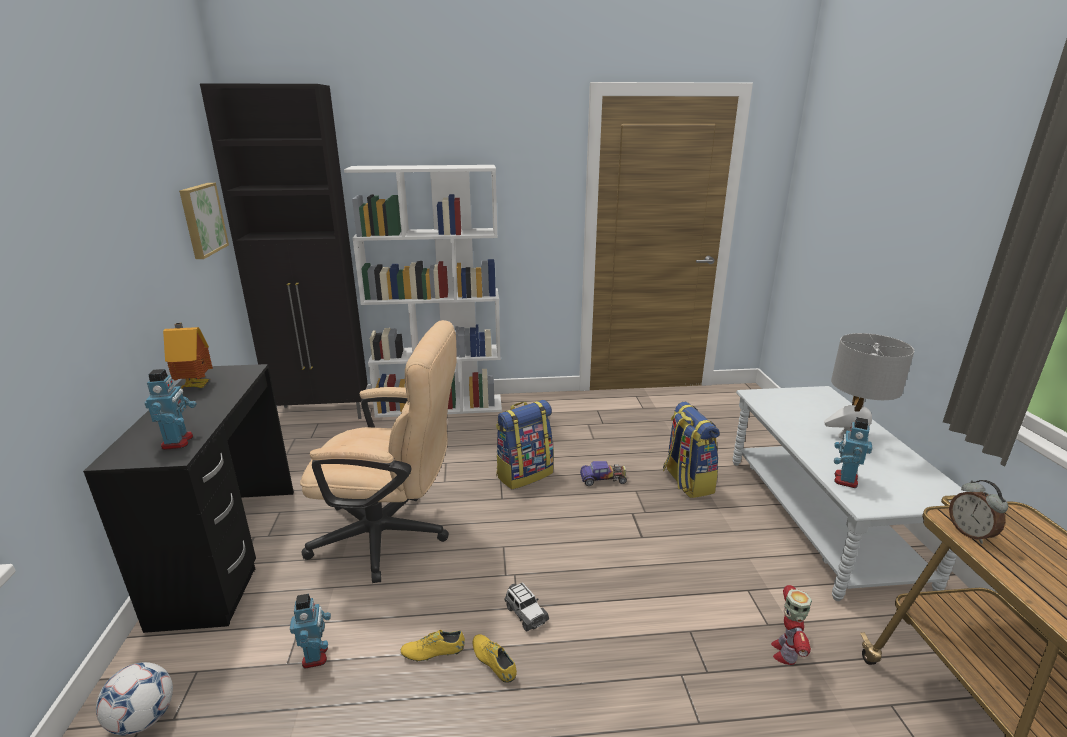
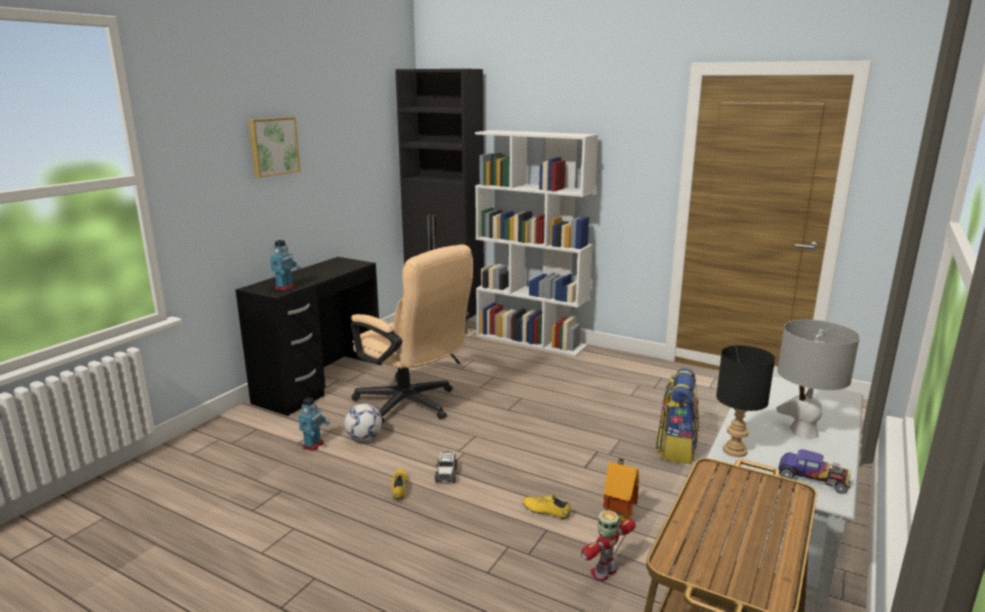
camera: 35 degrees right, 5 degrees down
(144, 719) = (220, 438): football -> football (364, 438)
(196, 385) = (326, 265): toy house -> toy house (619, 516)
(201, 219) = (375, 161): picture -> picture (273, 146)
(433, 652) = (372, 469): yellow shoe -> yellow shoe (546, 511)
(524, 474) = (543, 400): backpack -> none
(603, 478) = (602, 423): toy car -> toy car (813, 478)
(845, 479) = (735, 451): toy robot -> black table lamp
(970, 533) = (713, 481): alarm clock -> none

